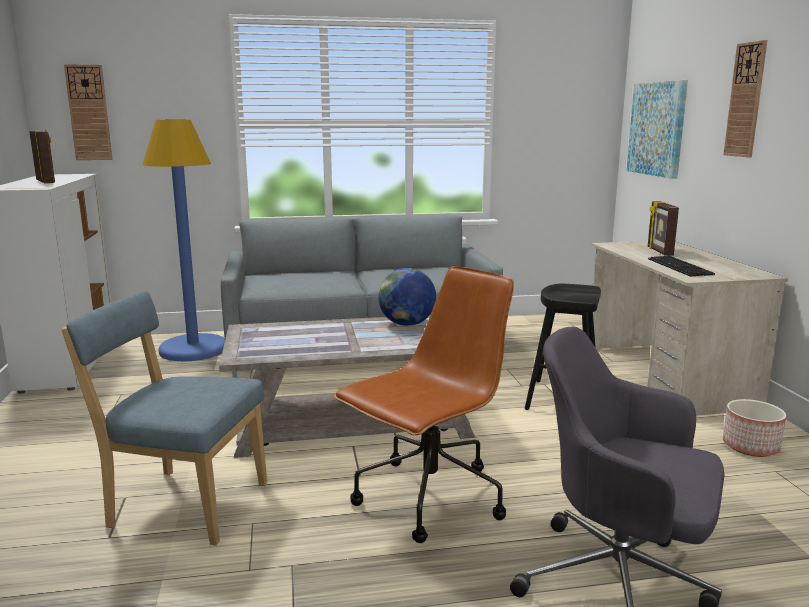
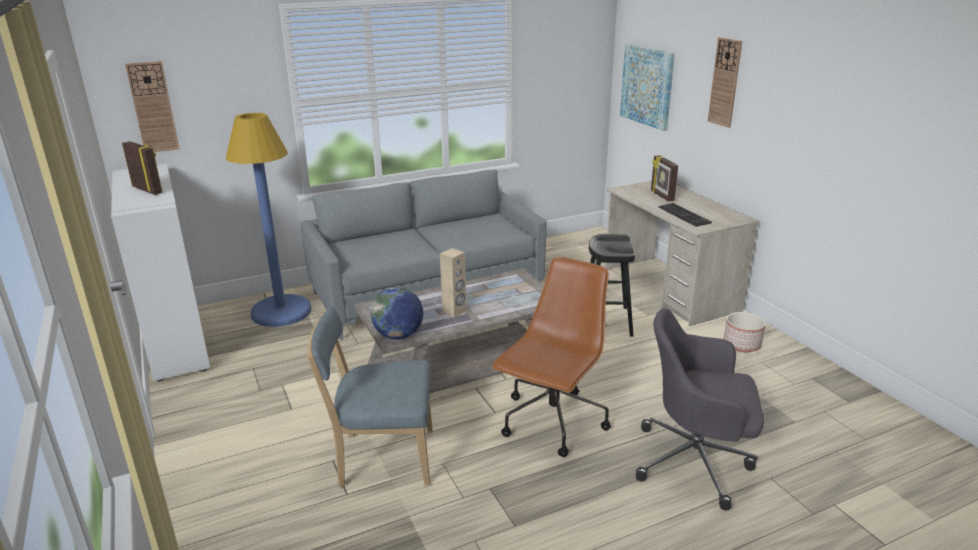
camera: 15 degrees left, 10 degrees up
(336, 341) = (454, 312): none -> beige speaker
(407, 324) = (495, 285): globe -> globe (398, 336)

